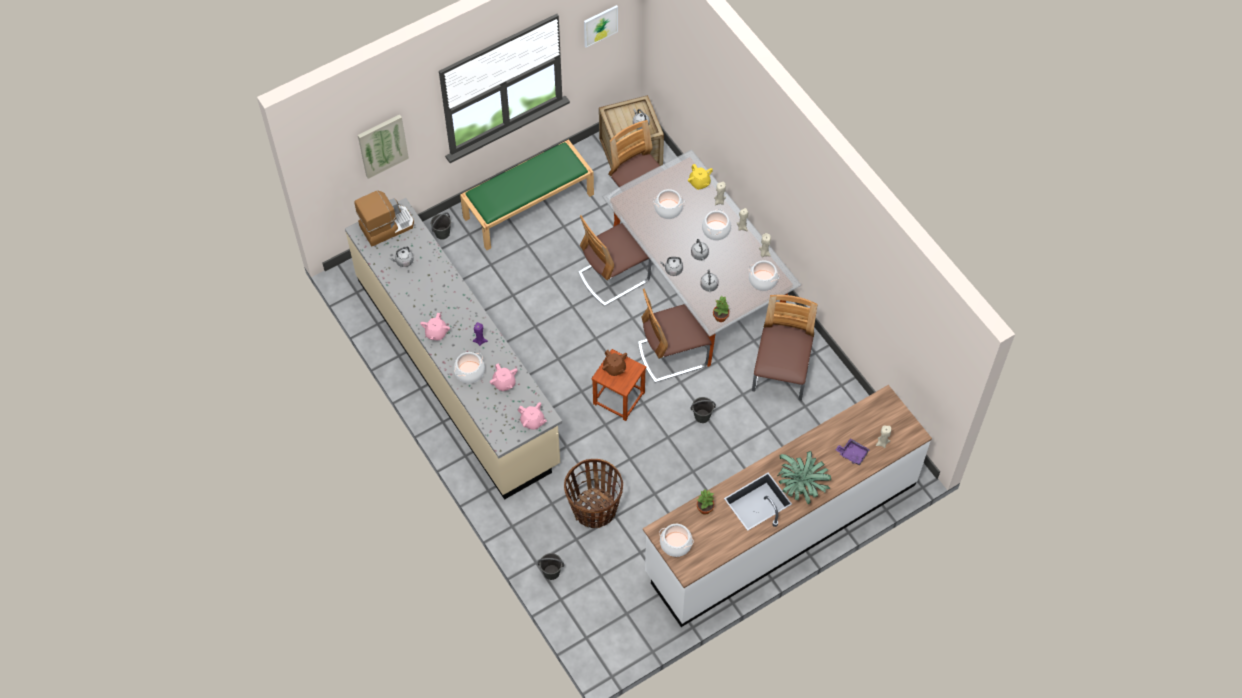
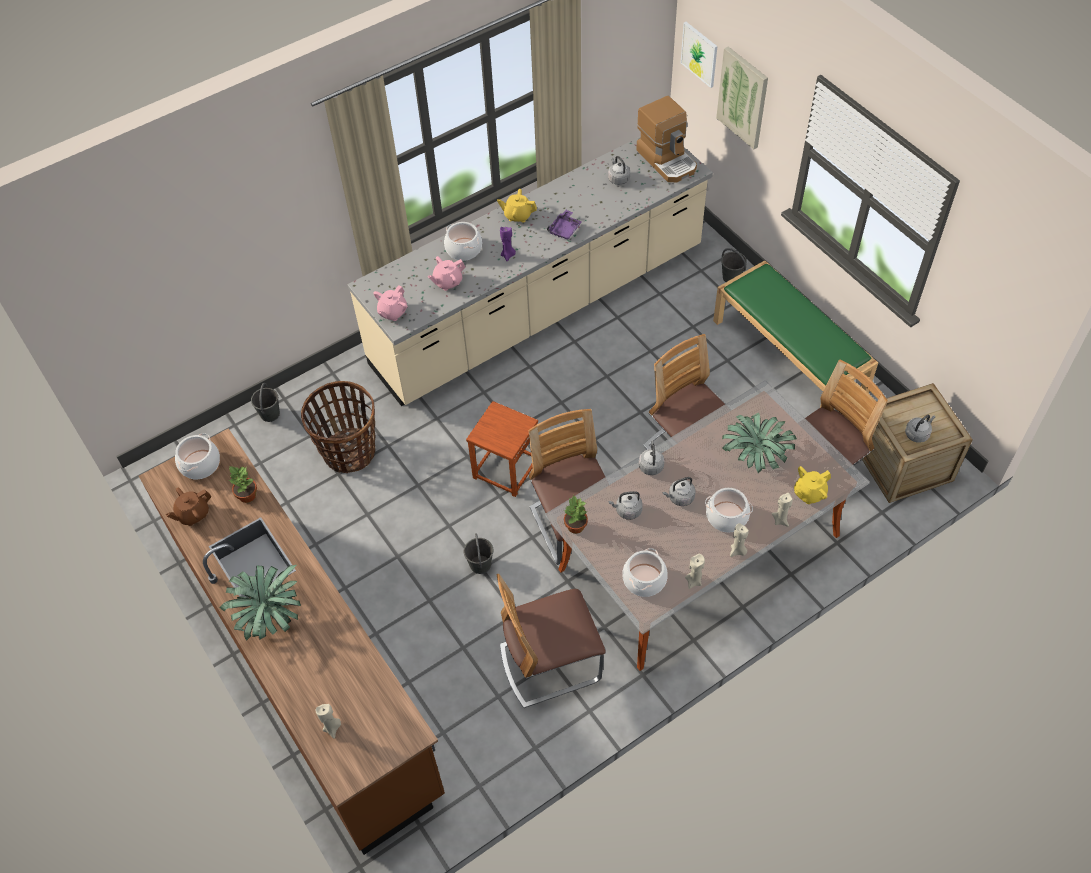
camera: 90 degrees right, 5 degrees down
(436, 333) = (517, 215): pink teapot -> yellow teapot
(600, 25) = (993, 276): picture -> picture (699, 54)
(614, 368) = (507, 424): brown teapot -> brown teapot (193, 514)
(668, 209) = (755, 456): cooking pot -> potted plant
(781, 374) = (550, 663): chair -> chair turned 150 degrees clockwise
(781, 528) = (307, 664): white counter -> brown counter
(852, 454) = (316, 684): purple tray -> purple tray (565, 229)

